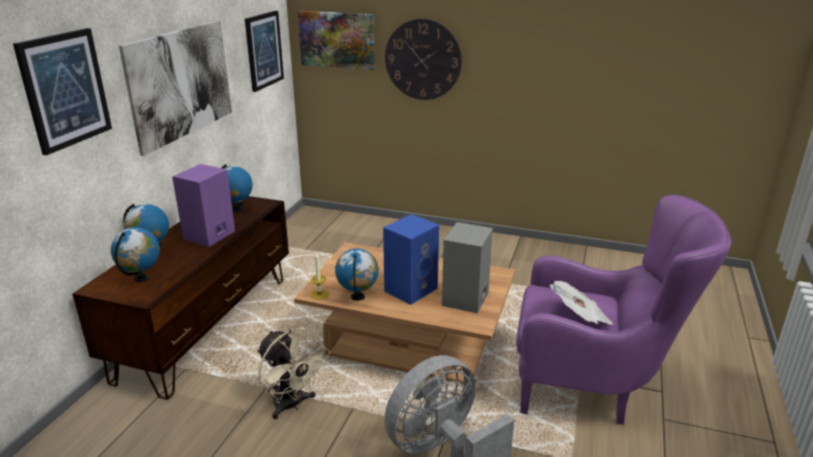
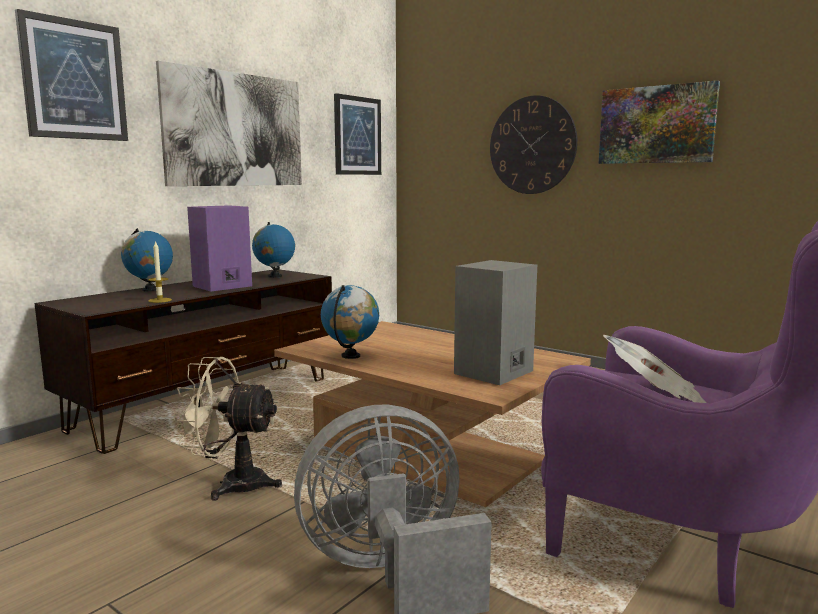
camera: 20 degrees right, 15 degrees down
(141, 278) = (112, 301): globe -> none
(292, 405) = (232, 484): beige fan -> beige fan turned 120 degrees clockwise
(319, 294) = (307, 349): candle -> candle (160, 300)
(337, 39) = (442, 132): picture -> picture (656, 125)
(411, 289) = (426, 357): blue speaker -> none

